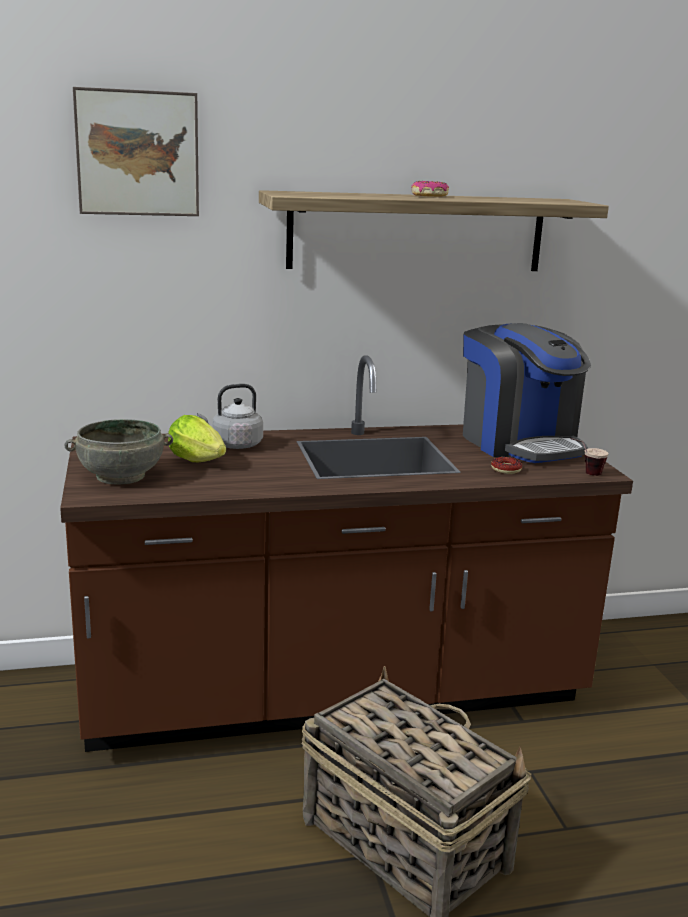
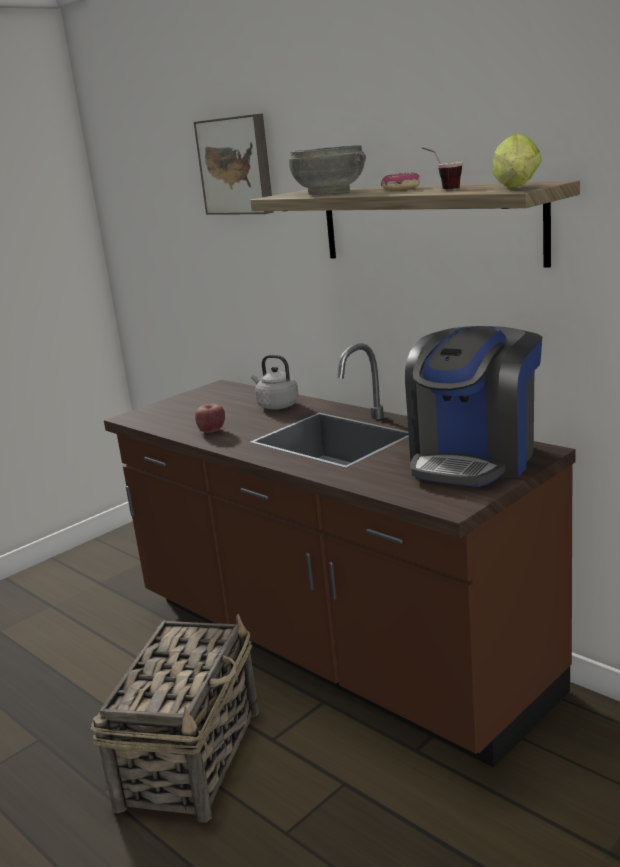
camera: 60 degrees right, 0 degrees up
(121, 476) = (170, 410): grey bowl -> grey bowl (328, 192)
(200, 462) = (227, 412): lettuce -> lettuce (517, 188)
(246, 480) = (212, 431): none -> apple
(506, 469) = (384, 476): donut -> none
(584, 474) = (434, 502): cup -> cup (442, 189)

